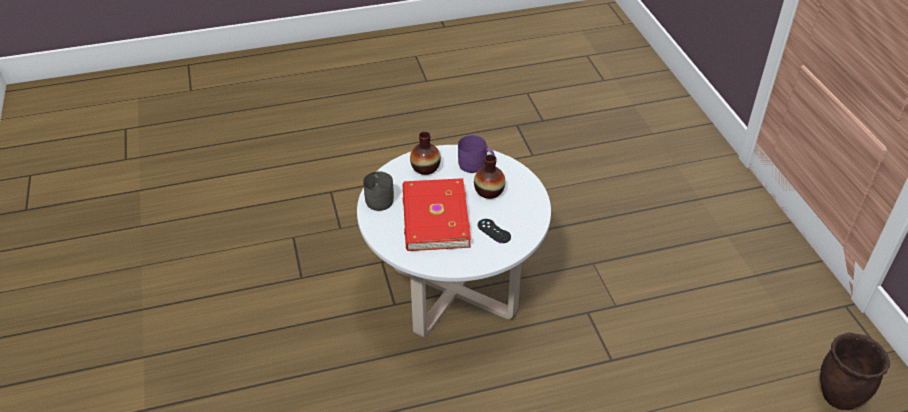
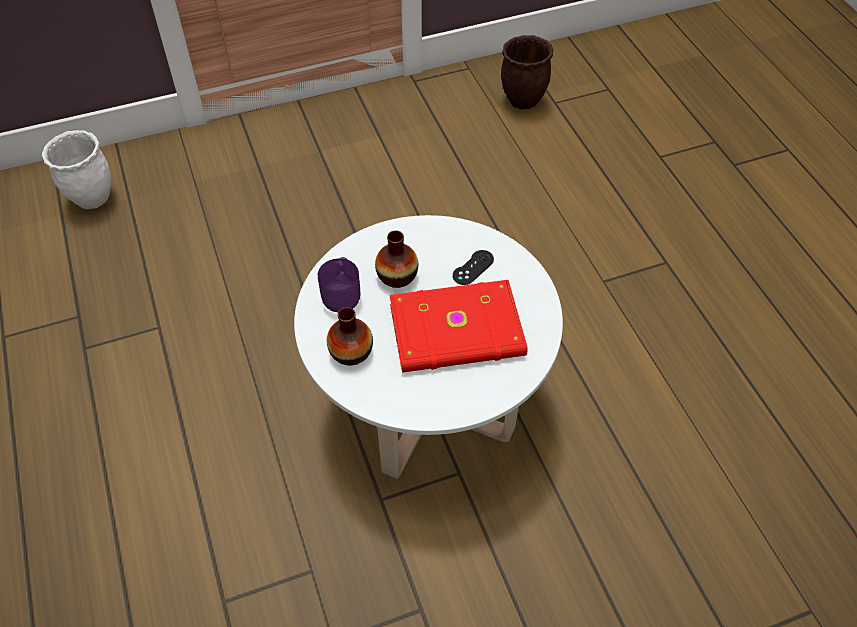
camera: 95 degrees left, 10 degrees up
(379, 198) = (424, 402): grey mug -> none
(651, 116) = (92, 198): none -> white planter

